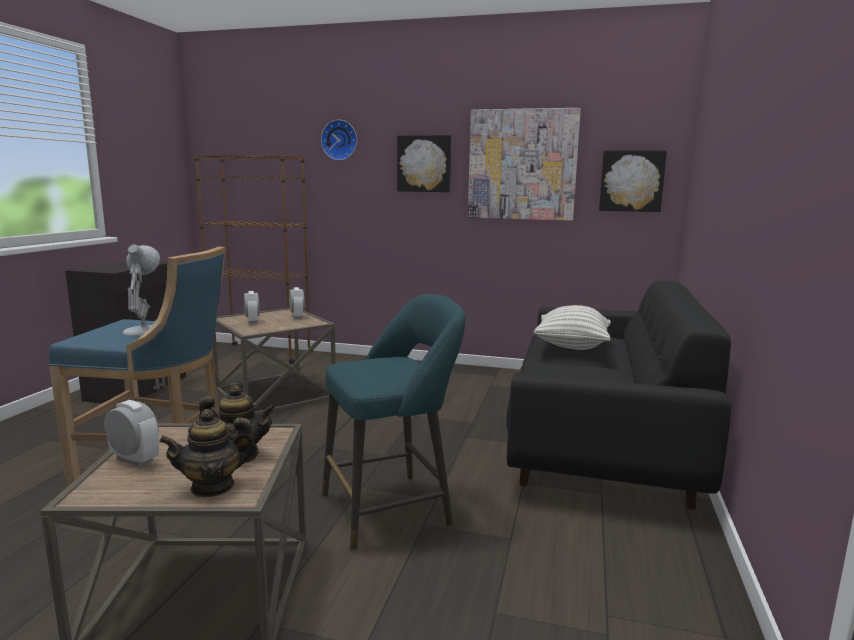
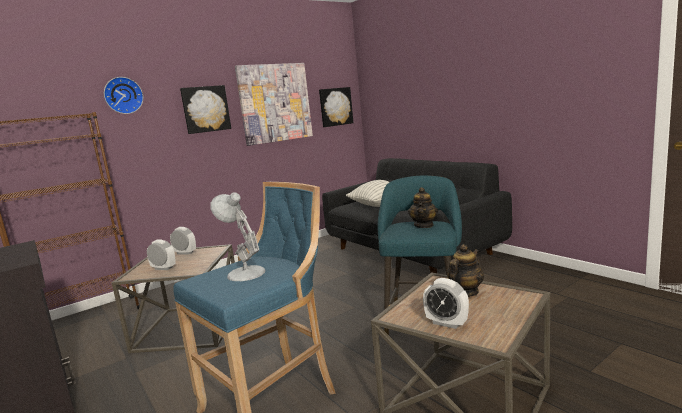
camera: 50 degrees left, 0 degrees up
(134, 460) = (446, 323): alarm clock -> alarm clock turned 120 degrees counterclockwise
(213, 487) = (508, 302): teapot -> teapot (424, 225)

